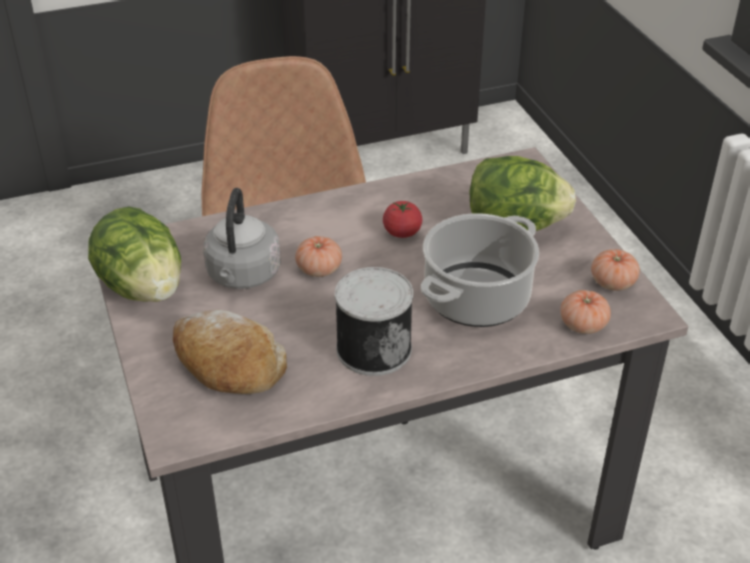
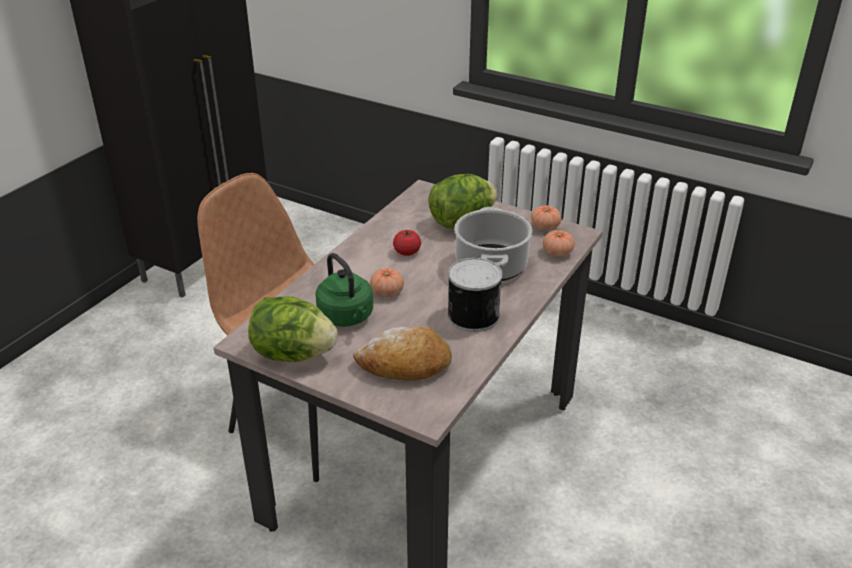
camera: 40 degrees left, 5 degrees down
(243, 276) = (347, 317): grey kettle -> green kettle

